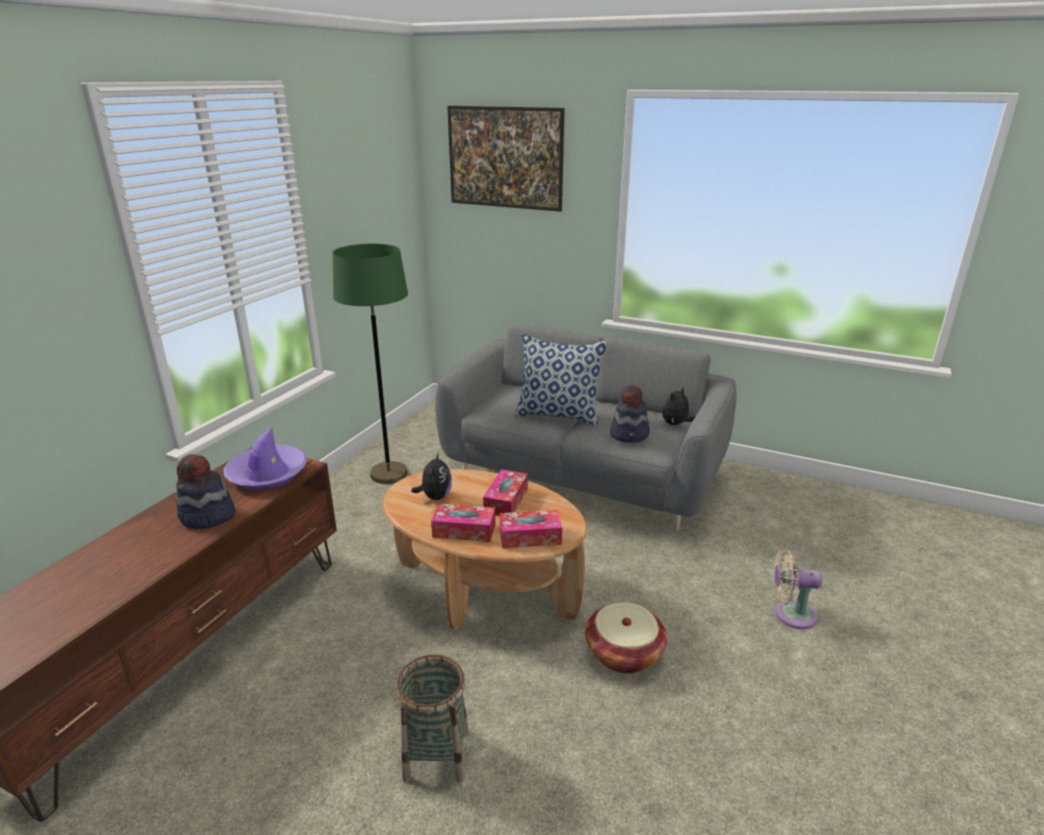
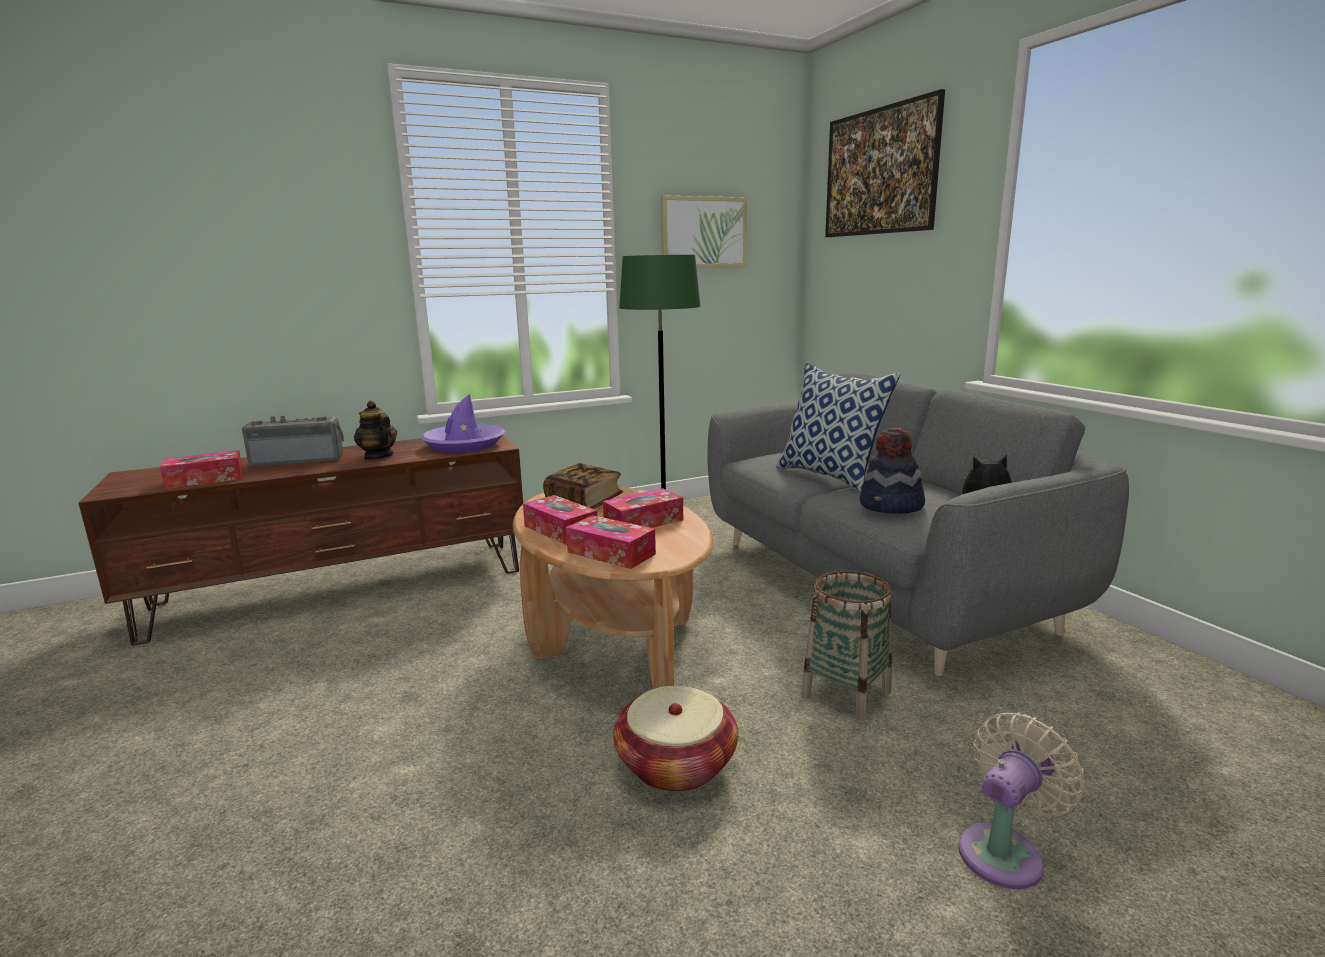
camera: 40 degrees right, 10 degrees down
(70, 616) = (205, 479): none -> tissue box
(124, 551) = (299, 460): none -> radio
(207, 516) = (378, 456): hat -> teapot
(361, 209) = (703, 232): none -> picture
(435, 497) = (584, 502): plush toy -> book
(436, 755) = (370, 747): basket -> basket (845, 694)
(790, 614) = (1004, 852): beige fan -> beige fan turned 90 degrees clockwise

